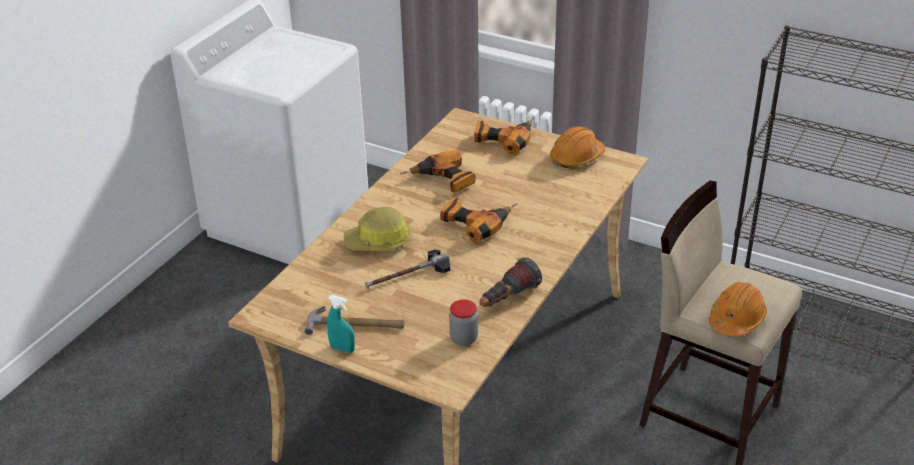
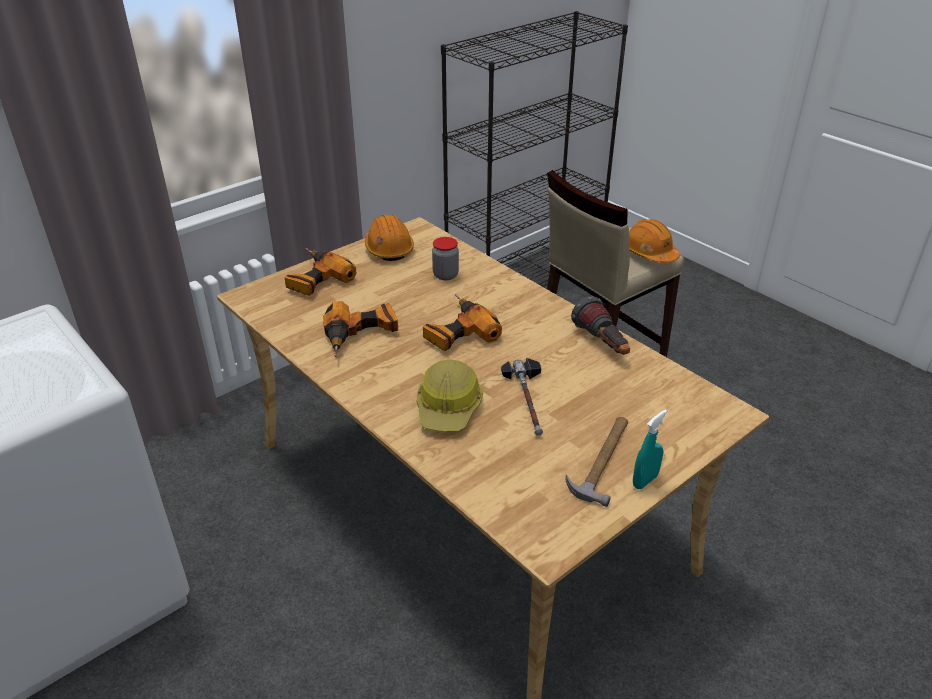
camera: 70 degrees left, 0 degrees up
(464, 338) = (656, 386): jar -> jar (445, 275)

